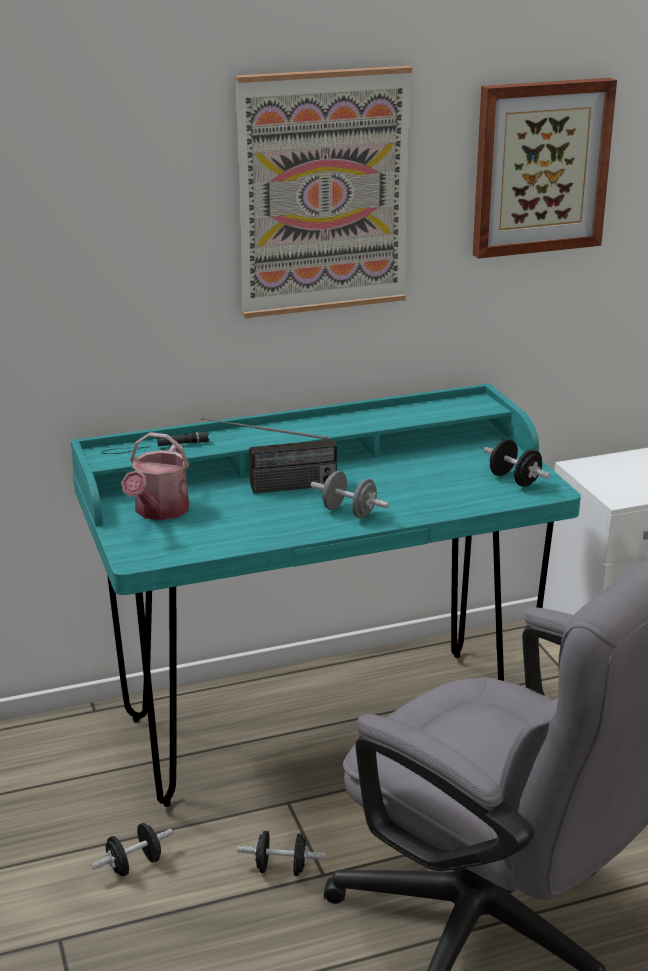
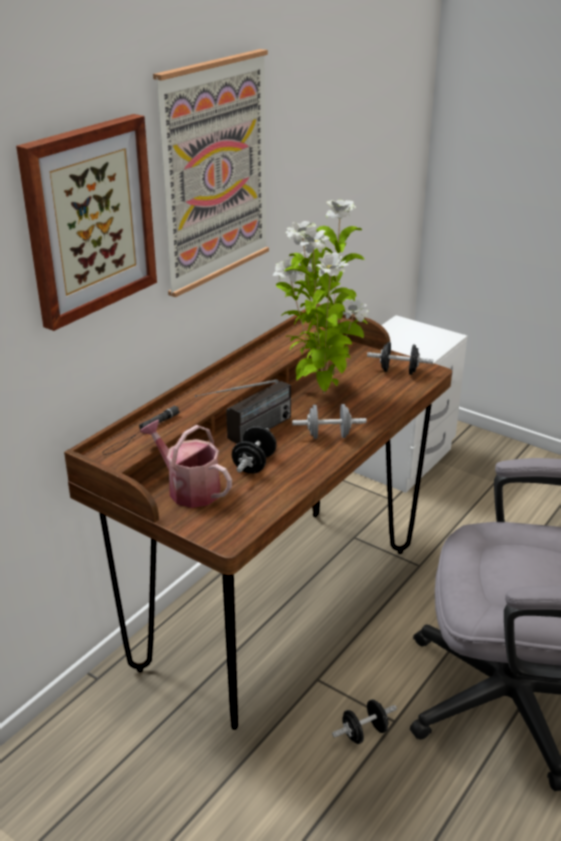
camera: 35 degrees left, 5 degrees up
(134, 865) = (260, 790): black dumbbell -> black dumbbell (254, 464)
(159, 511) = (188, 489): watering can -> watering can turned 150 degrees clockwise
(323, 722) = (278, 606): turquoise desk -> brown desk
(398, 474) = (321, 393): none -> potted plant
(540, 167) = (331, 123): picture -> picture (88, 219)

